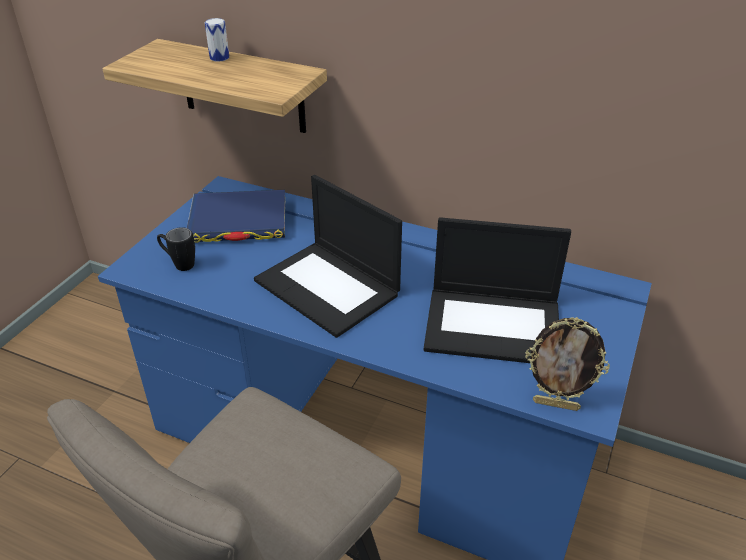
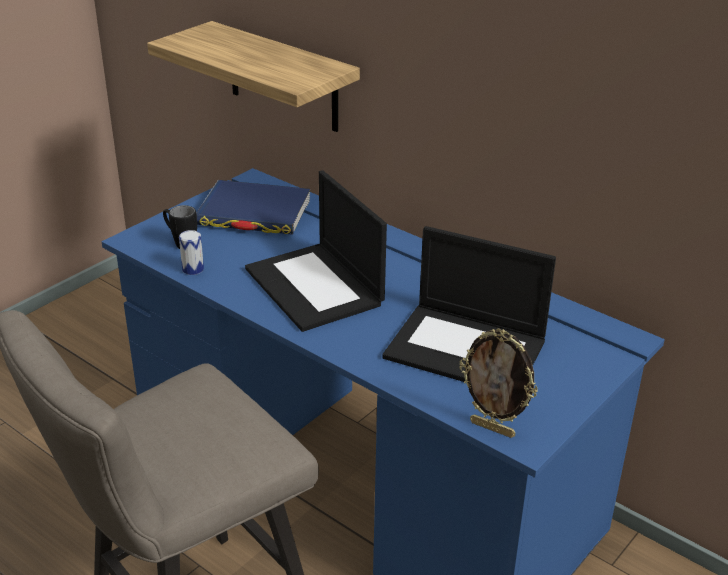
camera: 15 degrees right, 5 degrees down
(219, 57) = (261, 45): can -> can (193, 269)

